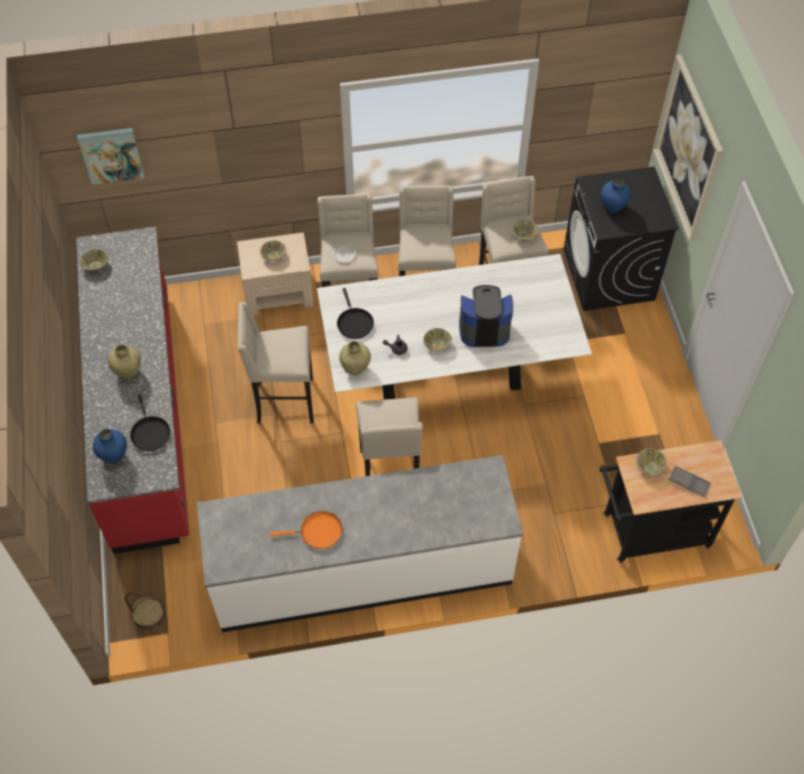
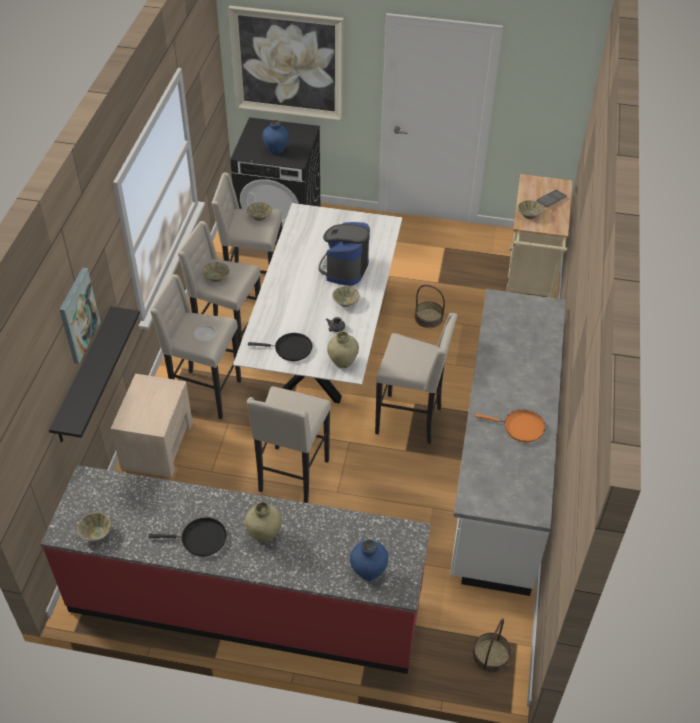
camera: 70 degrees left, 10 degrees down
(111, 155) = (27, 412): picture -> picture (78, 315)
(150, 433) = (353, 532): black frying pan -> black frying pan (200, 539)
(215, 184) = (84, 376): none -> black shelf
(273, 256) = (150, 404): beige bowl -> beige bowl (217, 277)
(318, 532) = (520, 427): orange frying pan -> orange frying pan turned 90 degrees clockwise
(539, 450) = (428, 318): none -> basket
(649, 532) = (529, 282): black cart -> beige cart

